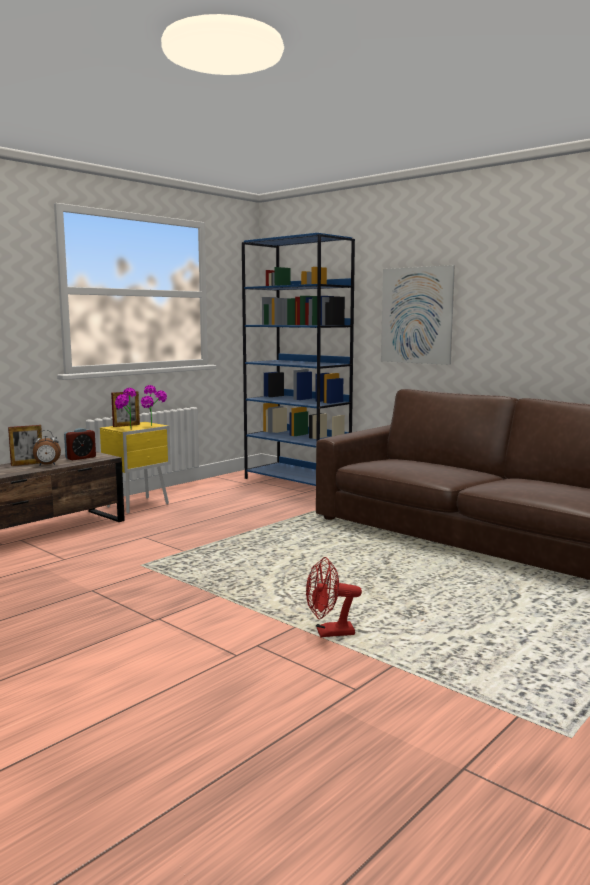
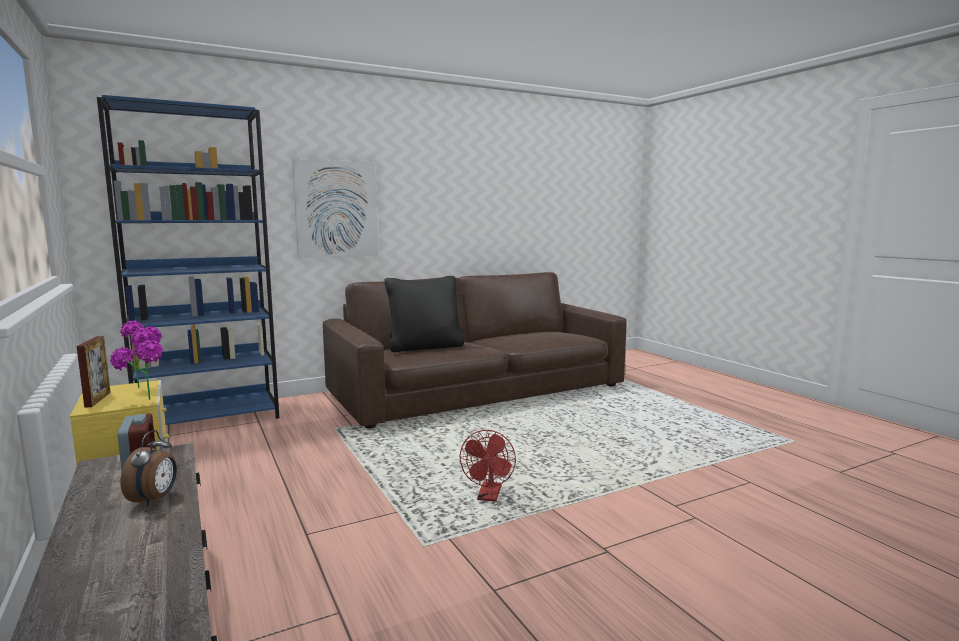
camera: 70 degrees left, 0 degrees up
(27, 464) = (104, 519): picture frame -> none
(329, 633) = (653, 474): red fan -> red fan (489, 496)
(407, 462) = (425, 347): none -> black pillow

